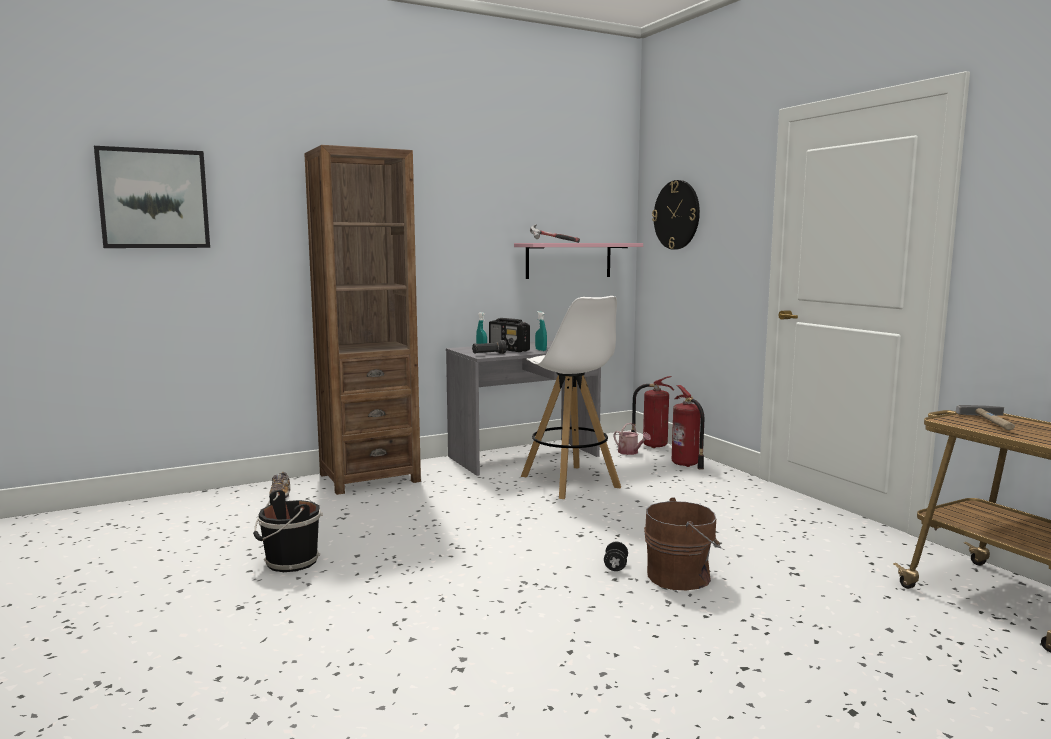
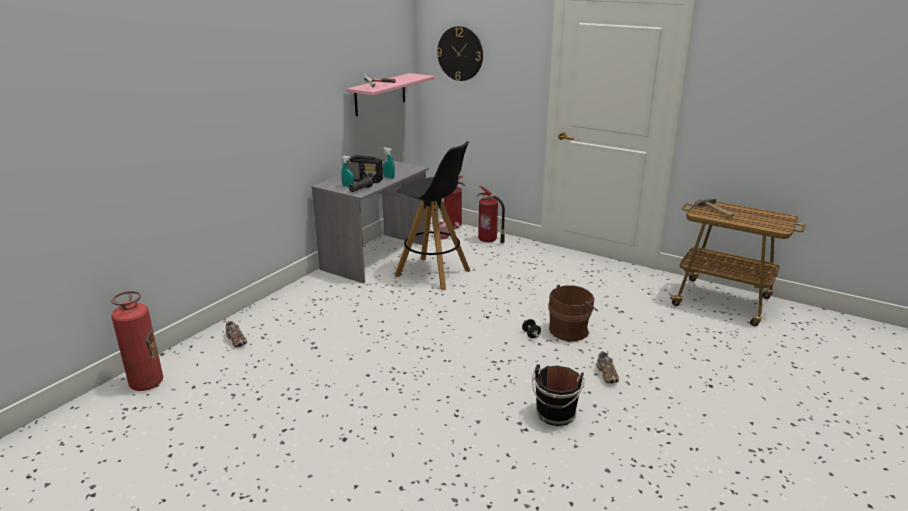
camera: 30 degrees left, 15 degrees up
(154, 199) = (82, 108): picture -> none
(156, 509) = (146, 383): none -> fire extinguisher
(290, 562) = (329, 395): black bucket -> black bucket (556, 415)
(369, 478) = (285, 305): brown bookcase -> none
(570, 482) = (433, 273): white stool -> black stool
(672, 641) = (607, 374): none -> shoe

